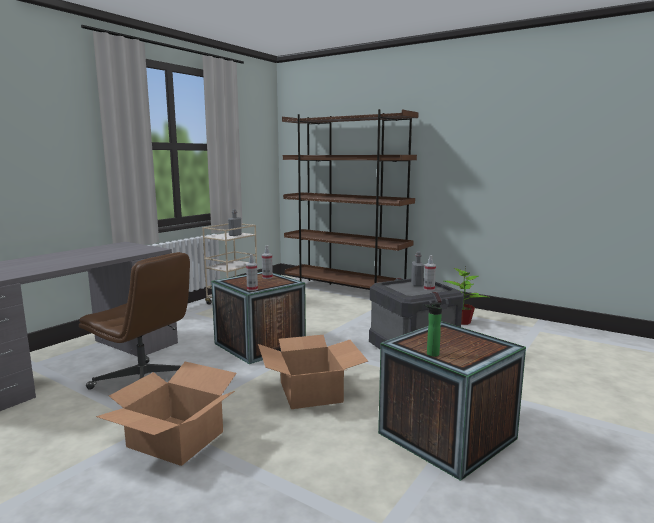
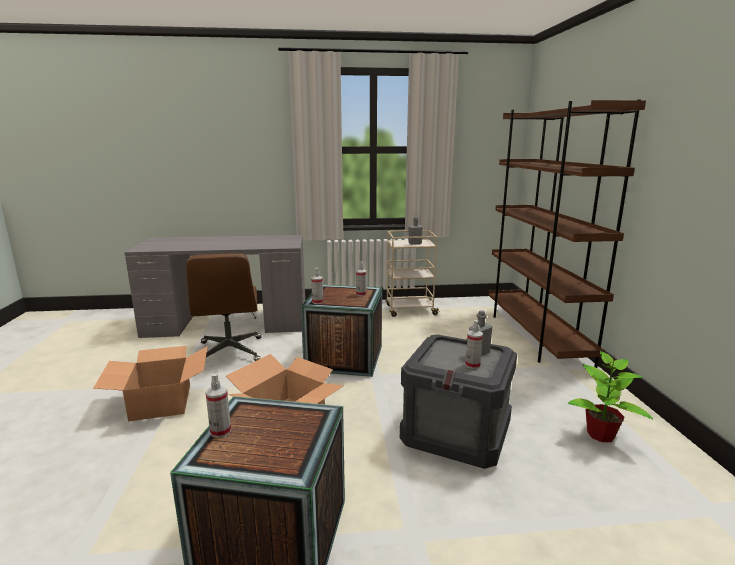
camera: 50 degrees right, 5 degrees up
(431, 354) = (220, 431): bottle -> spray bottle

